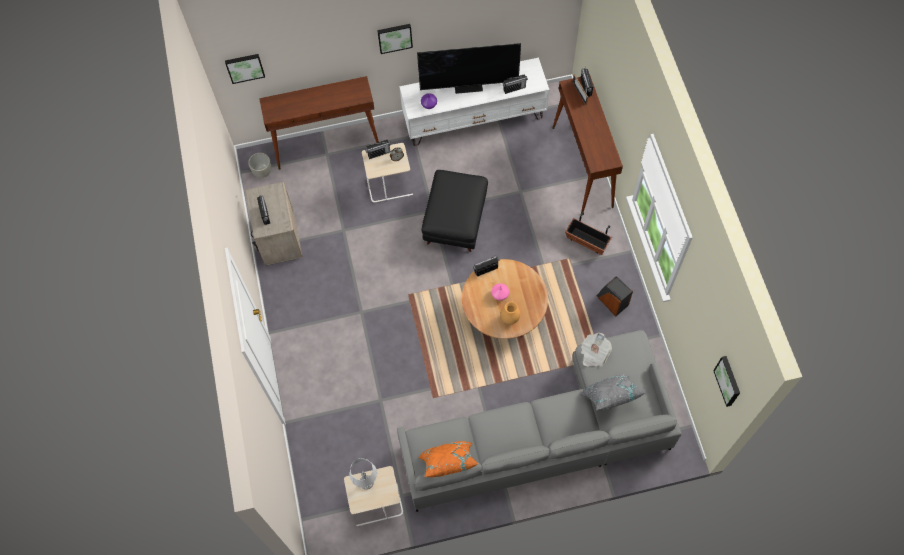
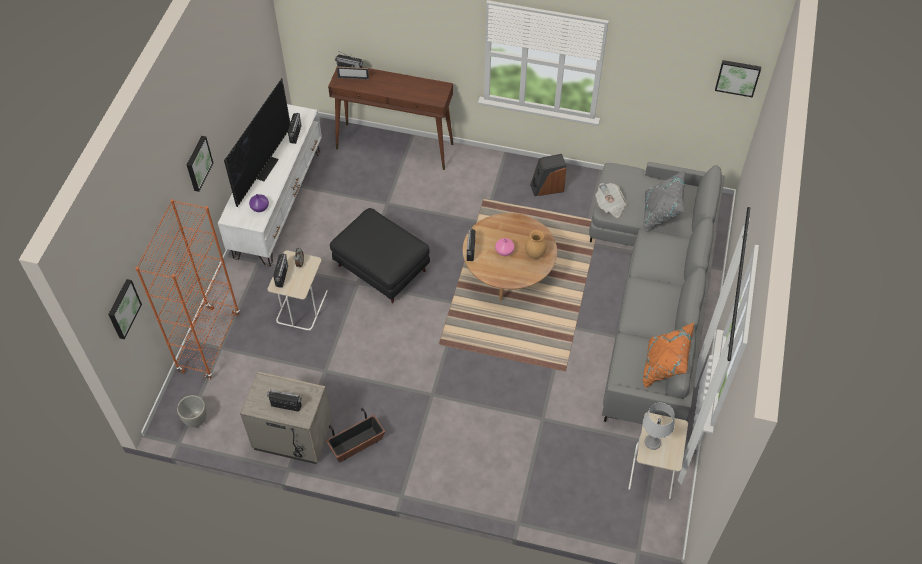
camera: 65 degrees left, 10 degrees down
(327, 145) = (209, 342): brown console table -> orange bookcase
(587, 241) = (474, 177): planter -> planter (356, 444)

